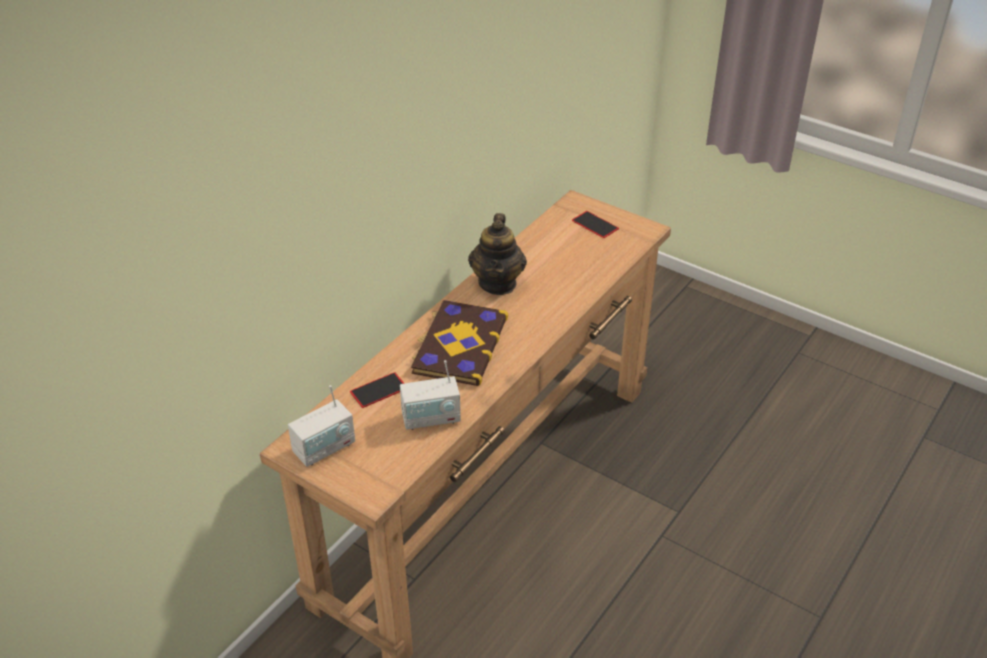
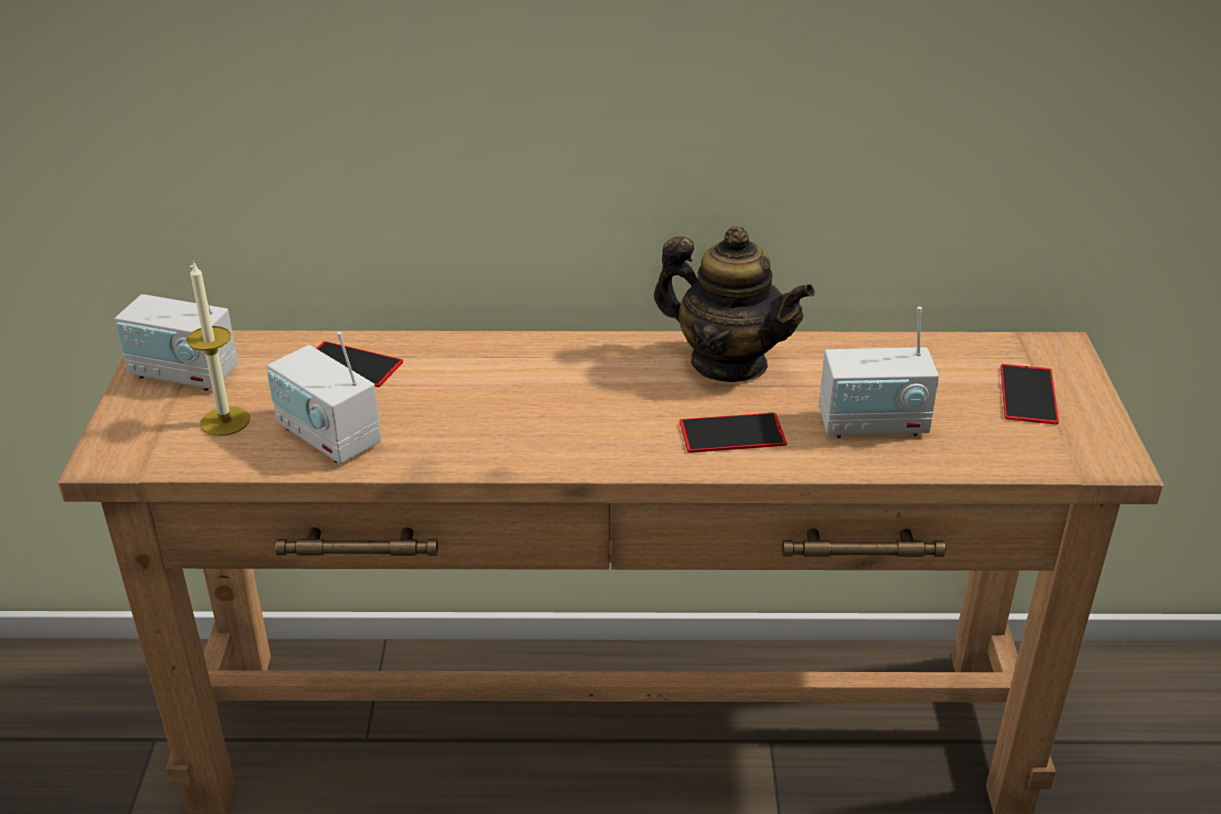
camera: 55 degrees right, 5 degrees down
(383, 447) = (225, 421): none -> candle
(459, 345) = (530, 390): book -> none
(498, 283) = (728, 363): teapot -> teapot turned 120 degrees counterclockwise
(546, 305) = (732, 433): none -> phone
(576, 269) = (873, 424): none -> radio

